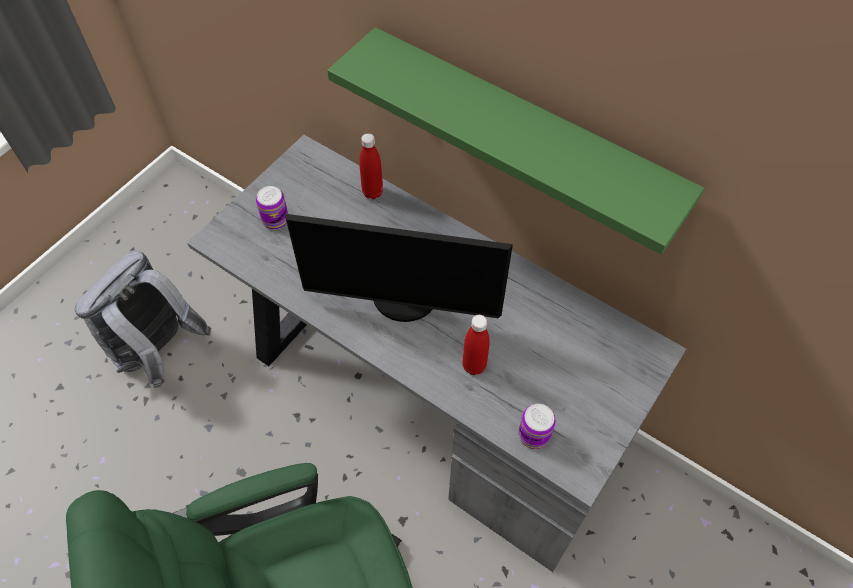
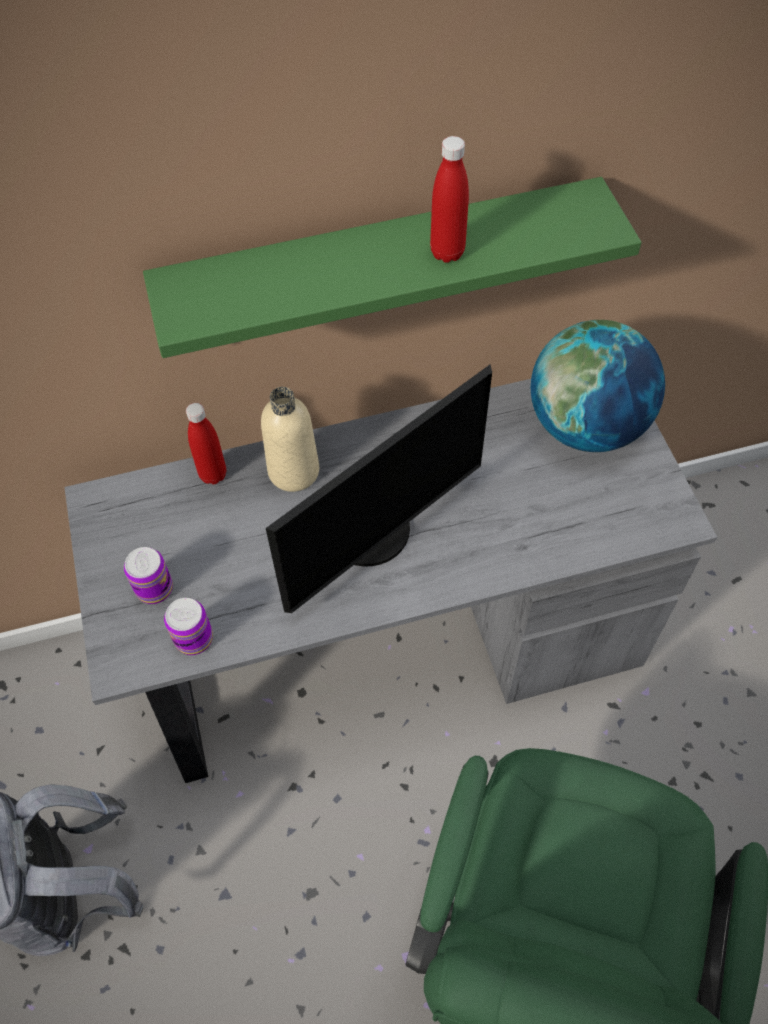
camera: 50 degrees left, 0 degrees up
(411, 228) = (293, 471): none -> beige bottle
(474, 366) = (502, 527): red bottle -> red bottle (447, 252)
(533, 435) = (614, 530): can -> can (194, 638)
(603, 364) = (586, 426): none -> globe

